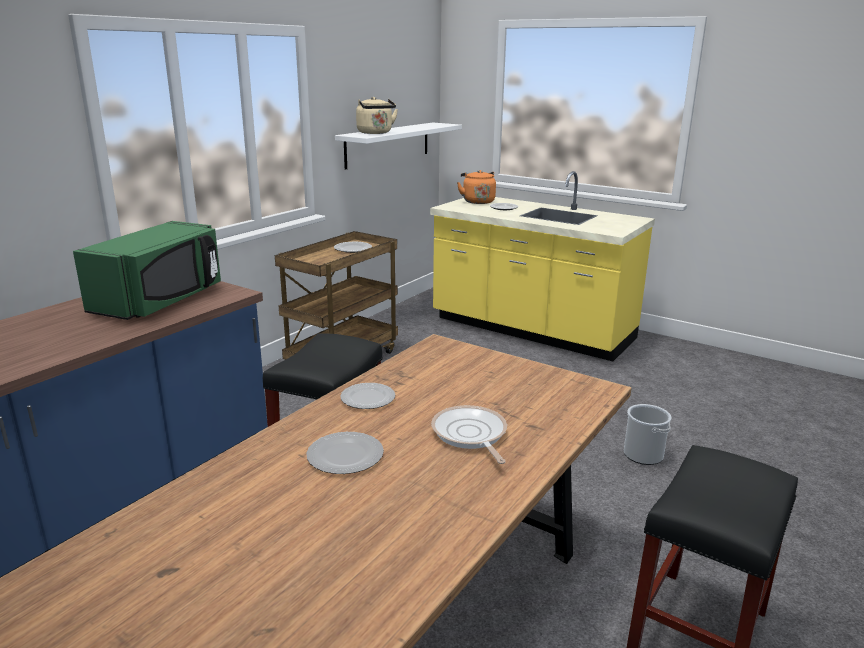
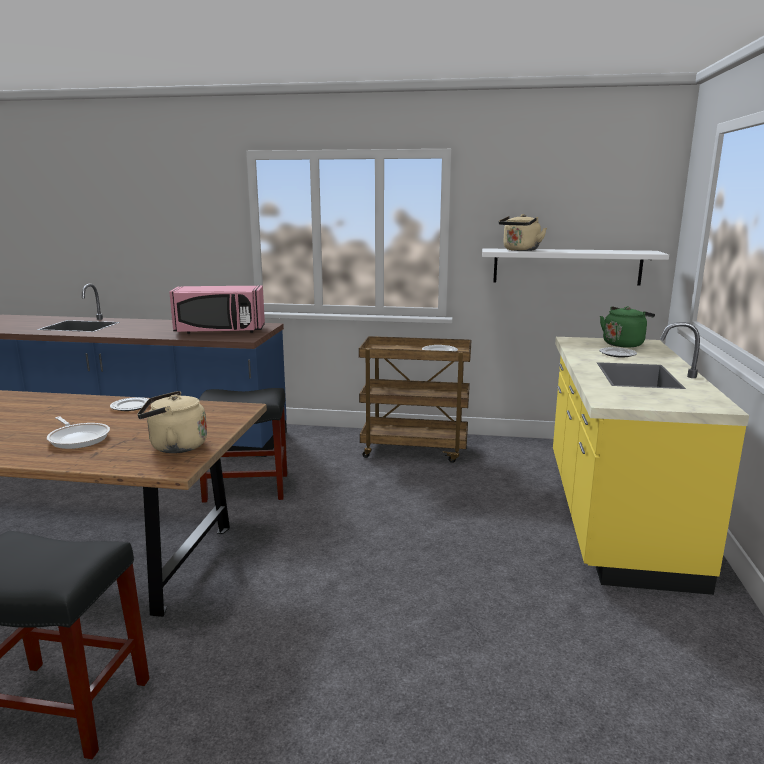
camera: 65 degrees right, 5 degrees down
(161, 300) = (220, 331): green microwave -> pink microwave
(346, 455) = (48, 415): plate -> none
(470, 435) = (78, 438): frying pan -> frying pan turned 90 degrees clockwise
(477, 201) = (624, 344): orange kettle -> green kettle
(538, 385) = (175, 446): none -> beige kettle
(643, 455) = (369, 638): bucket -> none

